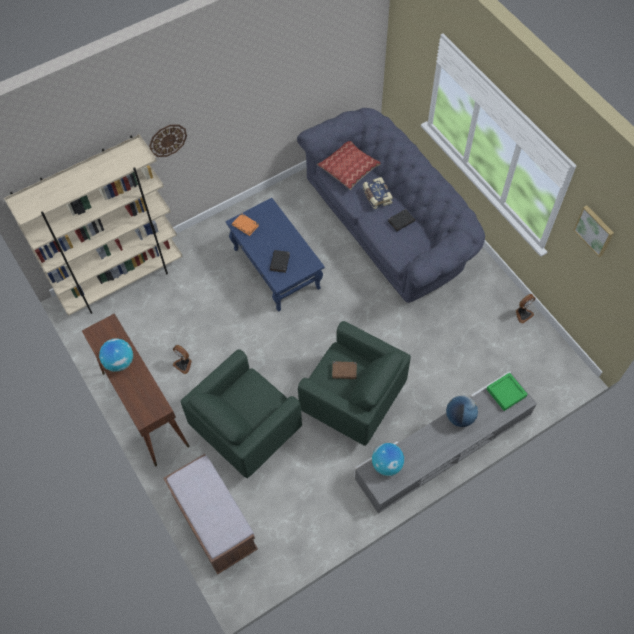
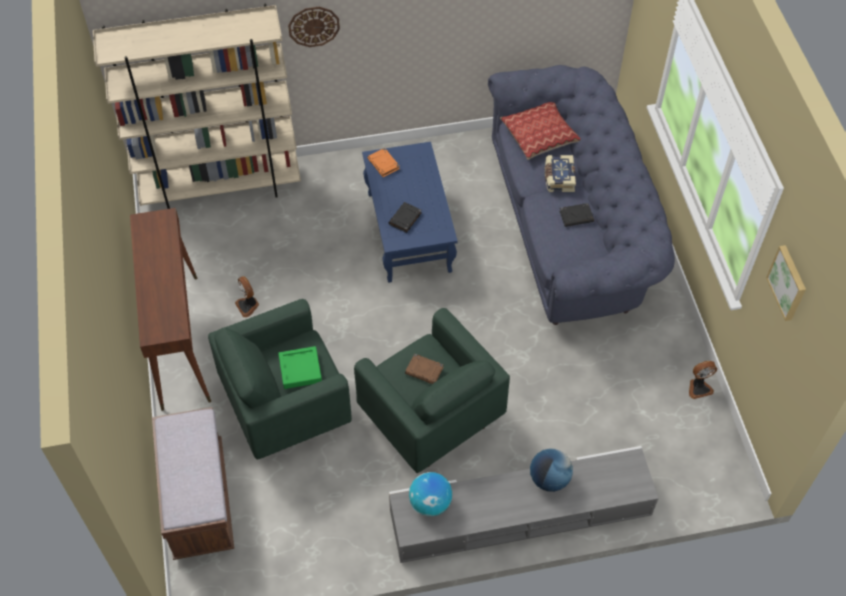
camera: 20 degrees right, 5 degrees down
(119, 362) = (155, 263): globe -> none
(506, 393) = (623, 471): green tray -> green tray (300, 369)

